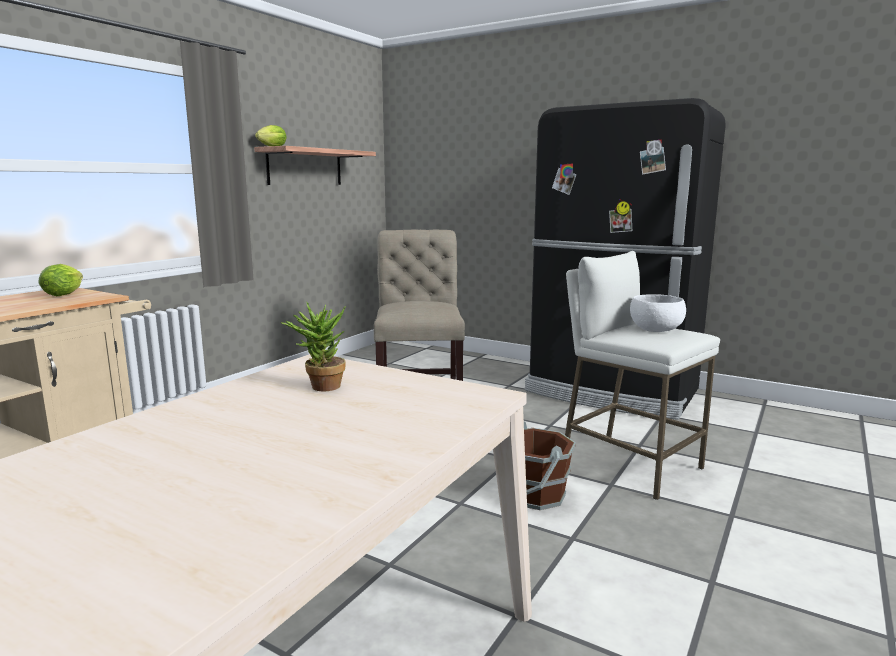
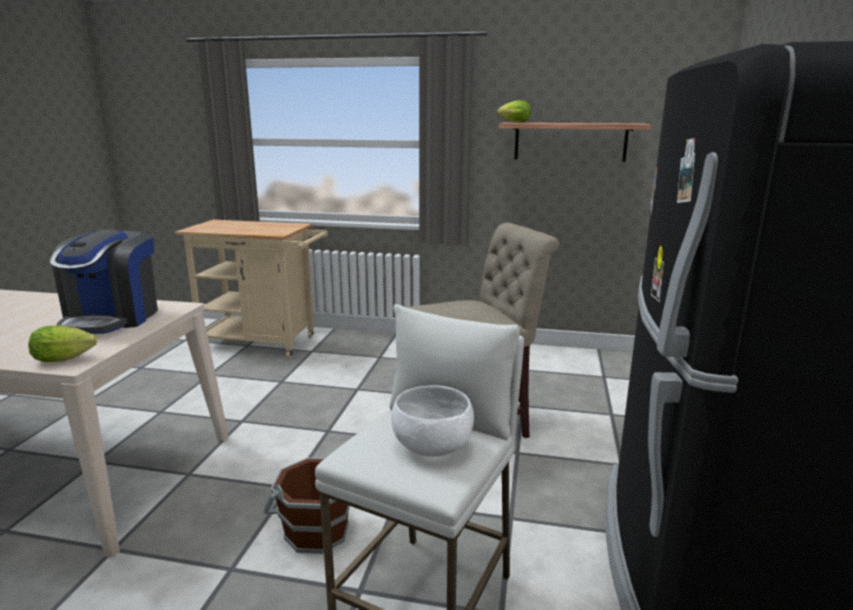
camera: 70 degrees right, 5 degrees up
(66, 294) = (283, 228): lettuce -> lettuce (67, 359)
(320, 387) = (113, 318): potted plant -> coffee machine

